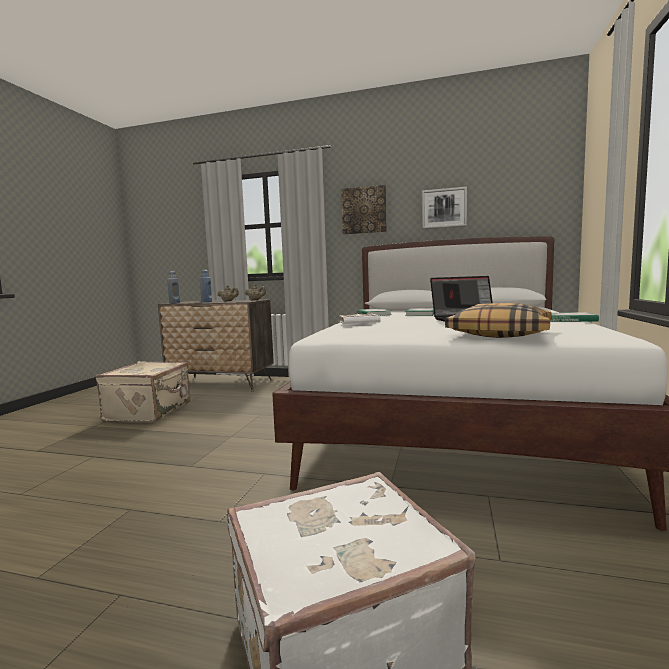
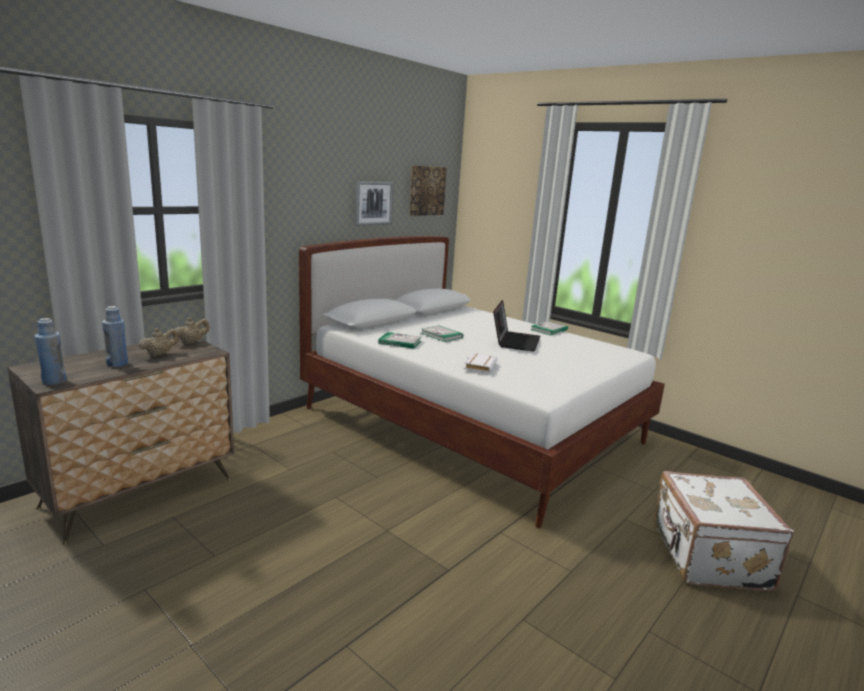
camera: 65 degrees left, 10 degrees up
(150, 412) = (193, 578): beige suitcase -> none
(364, 210) = (298, 198): picture -> picture (426, 190)
(499, 333) = (593, 360): pillow -> none

